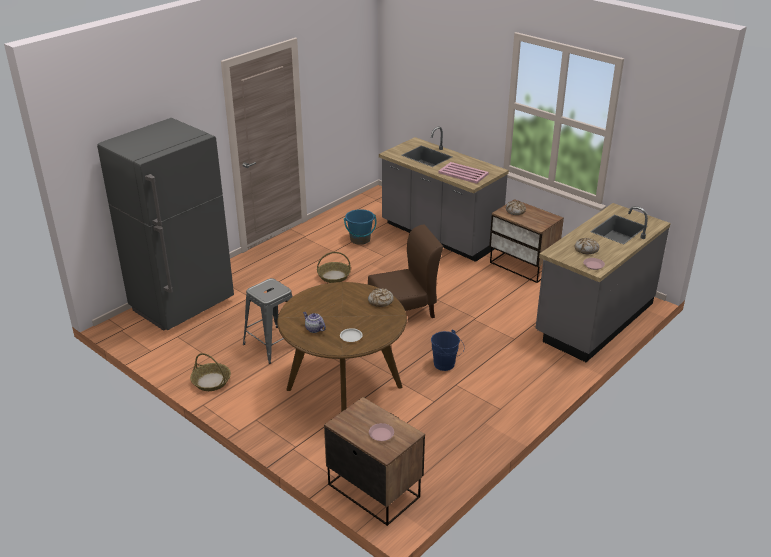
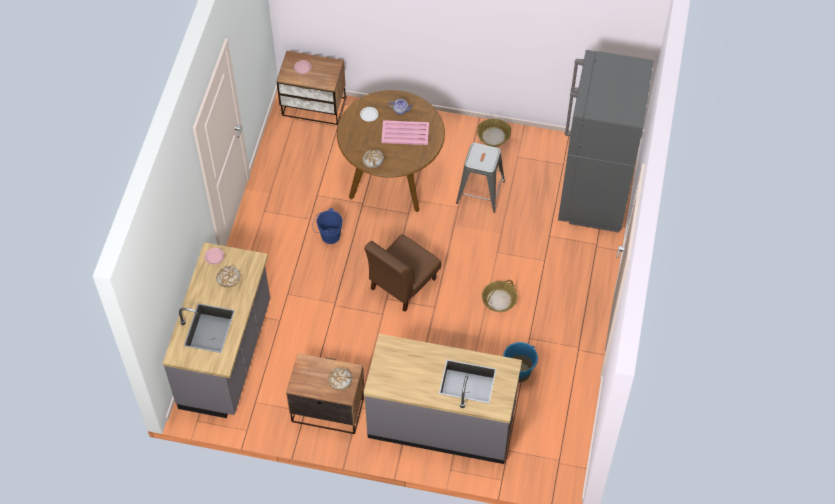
camera: 150 degrees right, 25 degrees up
(463, 173) = (406, 360): pink tray -> pink tray (404, 133)

